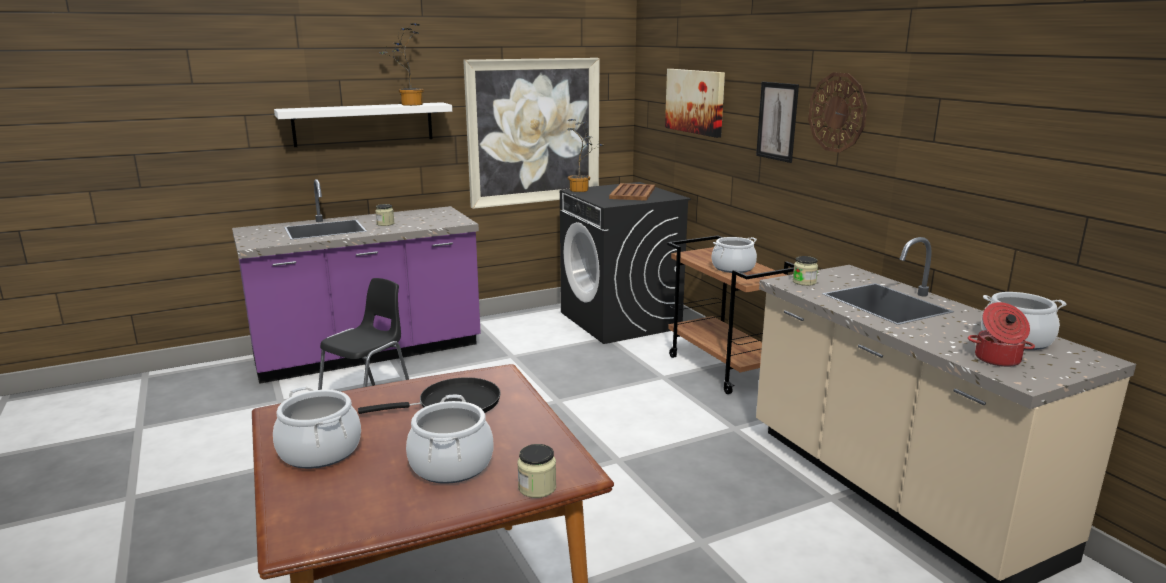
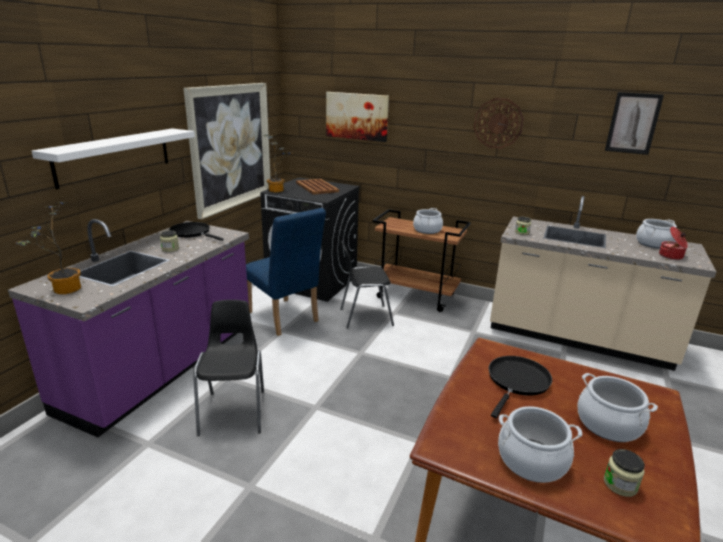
camera: 40 degrees left, 5 degrees up
(408, 104) = (156, 133): potted plant -> potted plant (63, 290)
(430, 216) = (192, 233): none -> black frying pan
(532, 347) = (285, 319): none -> blue chair
(537, 487) = (667, 413): jar -> jar (620, 484)
(620, 370) = (364, 317): none -> black chair
(777, 121) = (443, 129): picture -> picture (633, 123)

